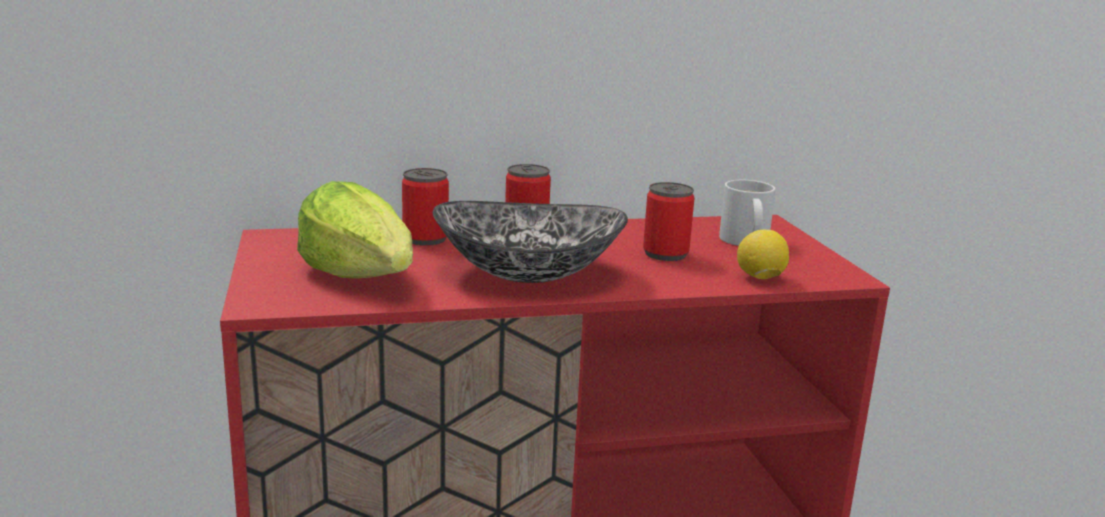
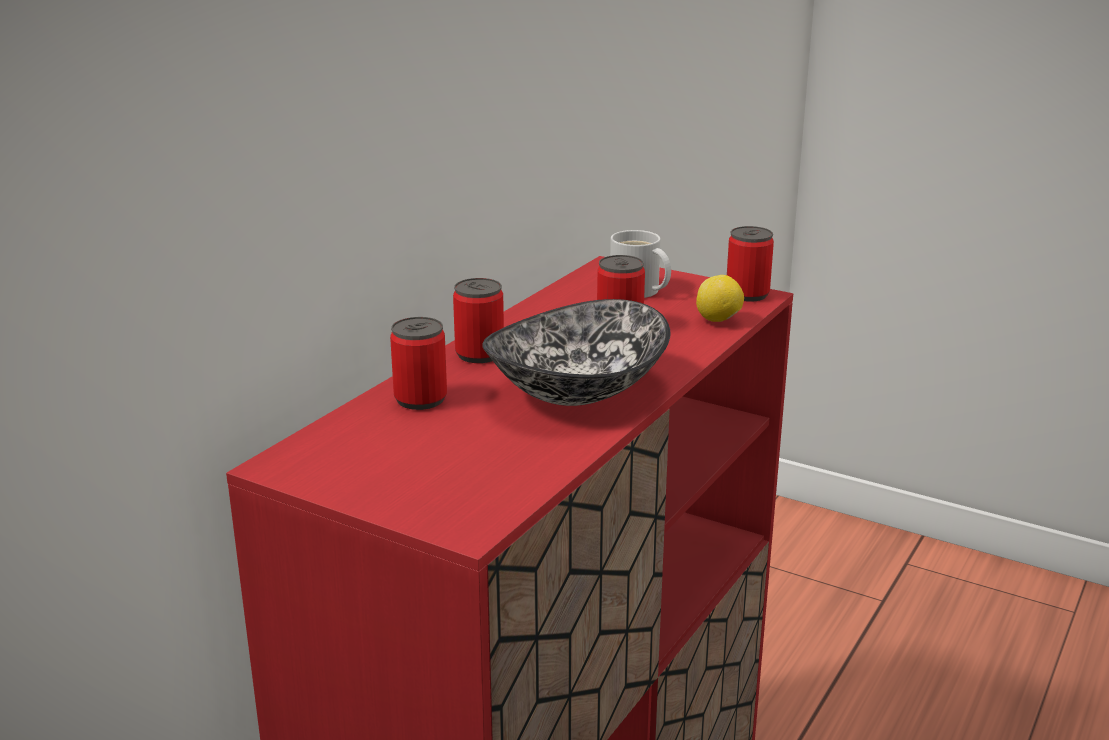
camera: 45 degrees left, 5 degrees up
(361, 276) = (470, 459): lettuce -> none
(838, 273) = (747, 294): none -> can

